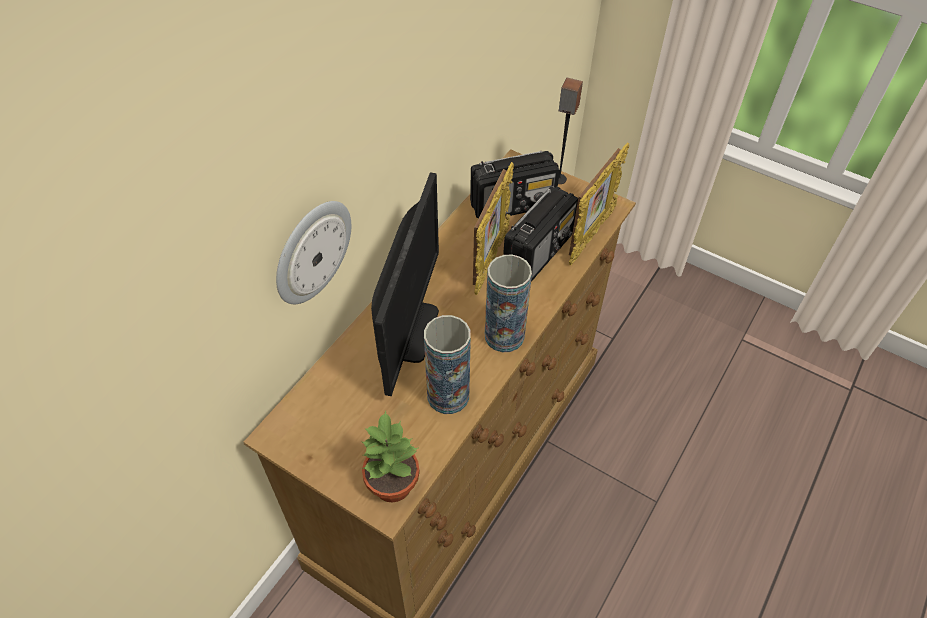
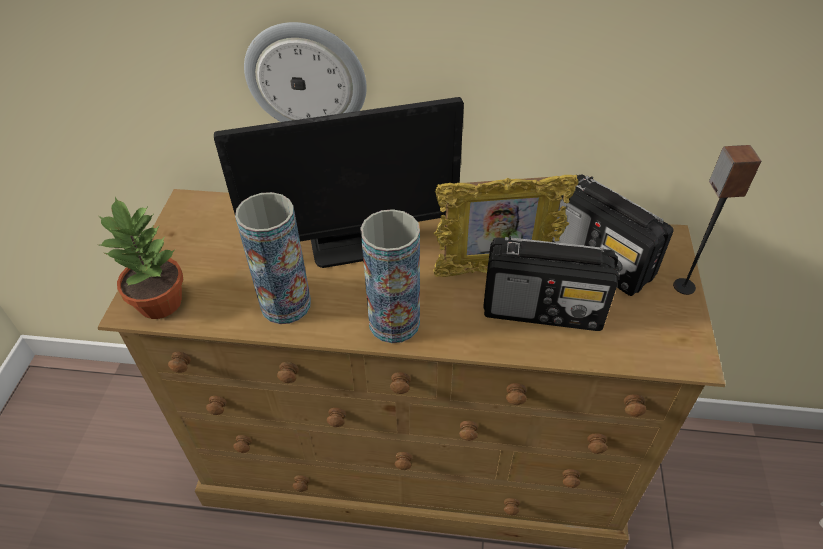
camera: 65 degrees right, 5 degrees down
(590, 236) = (615, 352): picture frame -> none

